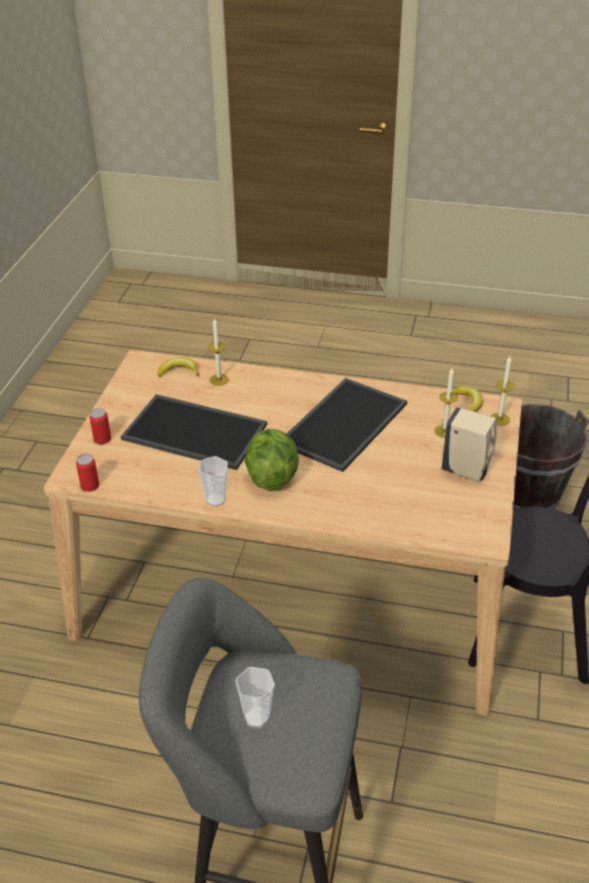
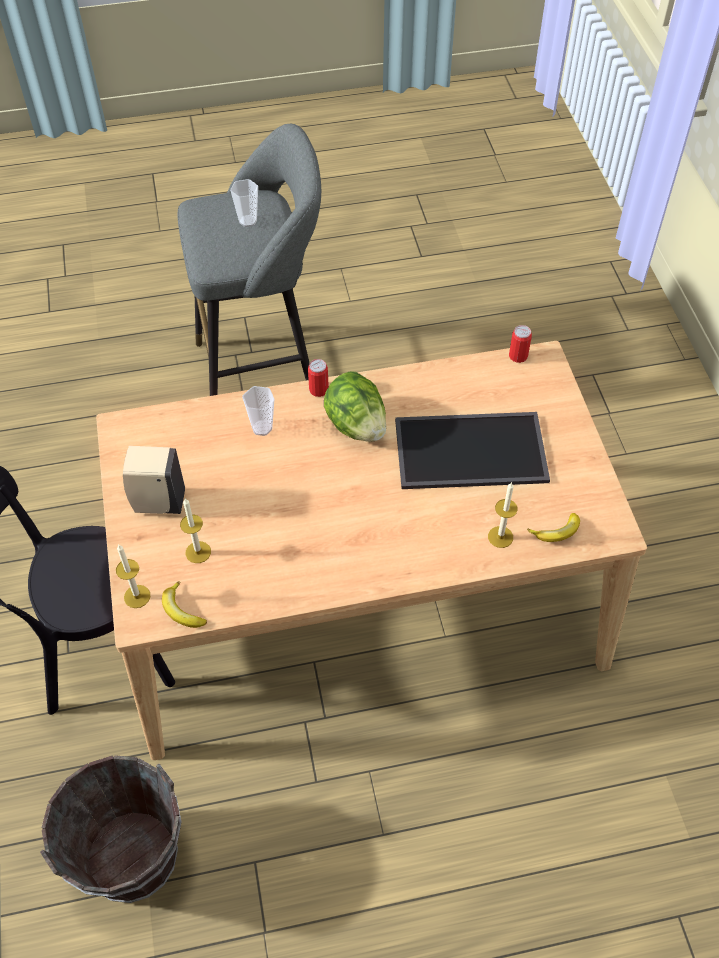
camera: 155 degrees right, 15 degrees up
(102, 439) = (555, 409): can -> can (319, 390)
(216, 500) = (392, 381): cup -> cup (262, 428)
(343, 422) = (319, 523): tray -> none

